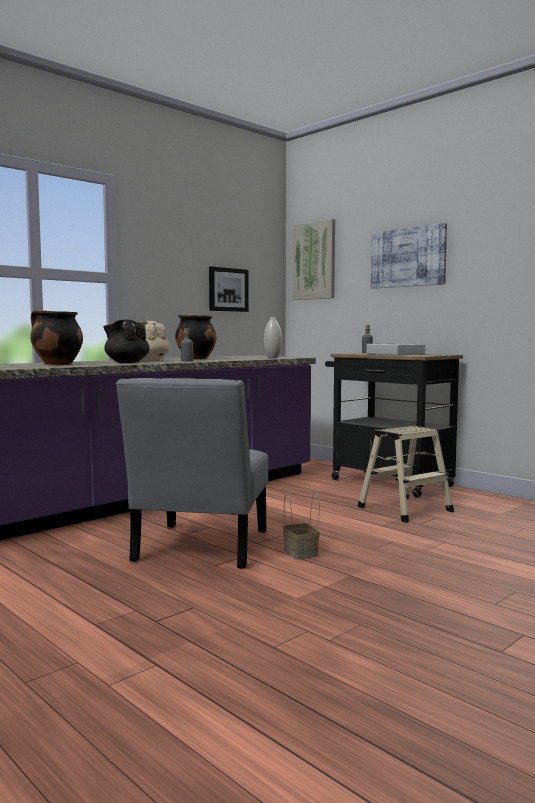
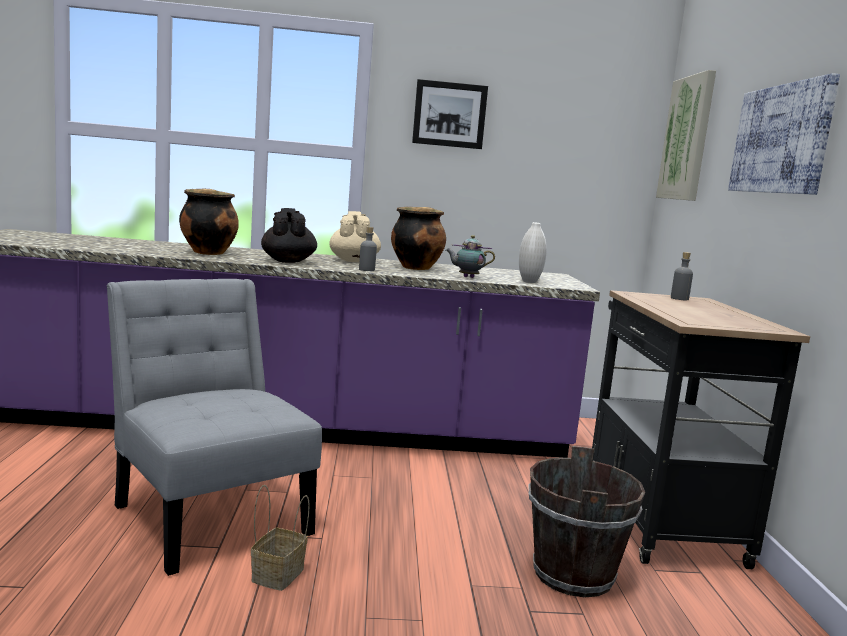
camera: 40 degrees right, 5 degrees up
(199, 549) = (209, 515): grey chair -> grey chair turned 90 degrees clockwise
(228, 289) = (543, 176): picture -> picture (449, 114)
(241, 359) = (467, 277): none -> teapot
(395, 354) = (689, 310): grey tray -> none
(404, 509) = (572, 574): beige step ladder -> brown bucket

